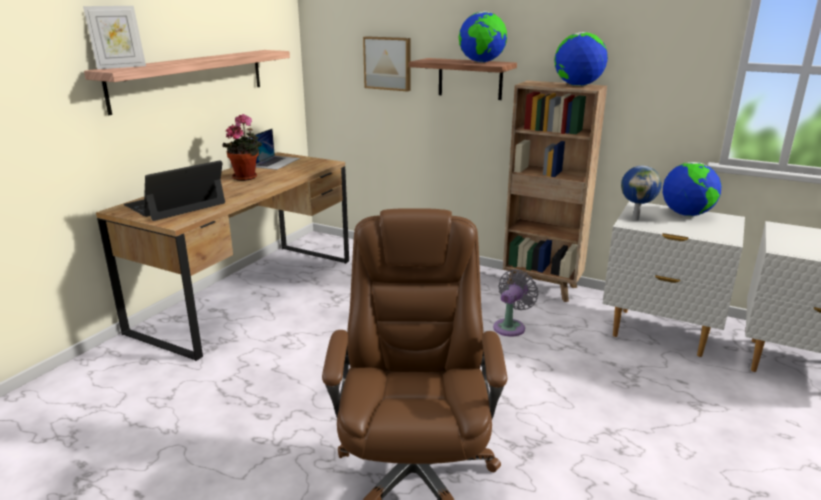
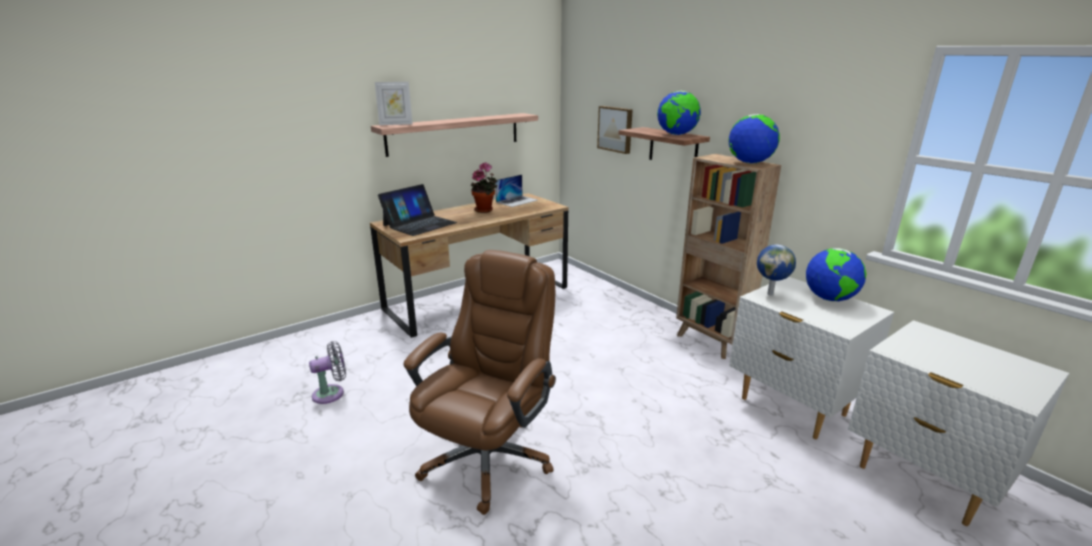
camera: 25 degrees right, 0 degrees up
(175, 204) = (419, 224): laptop -> laptop turned 150 degrees clockwise
(511, 326) = (654, 368): grey fan -> grey fan (332, 393)

